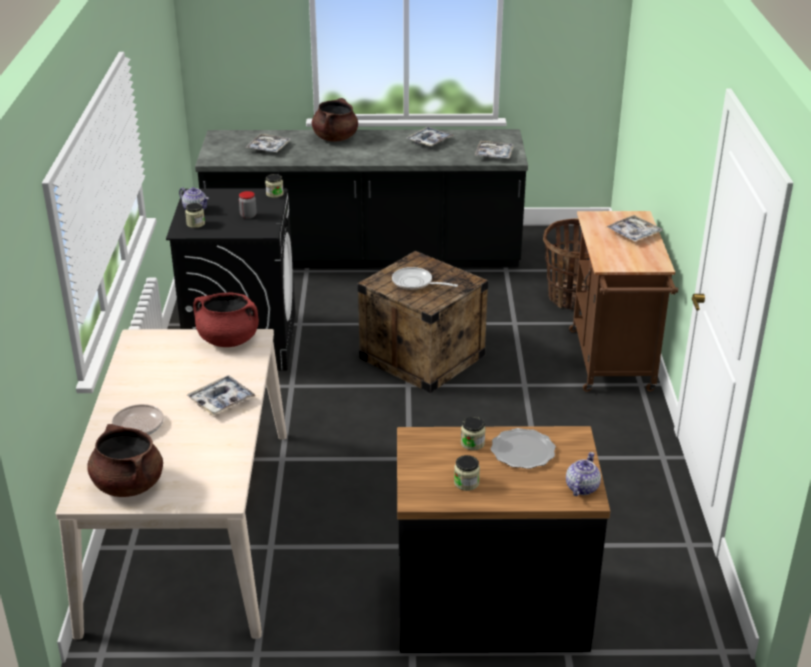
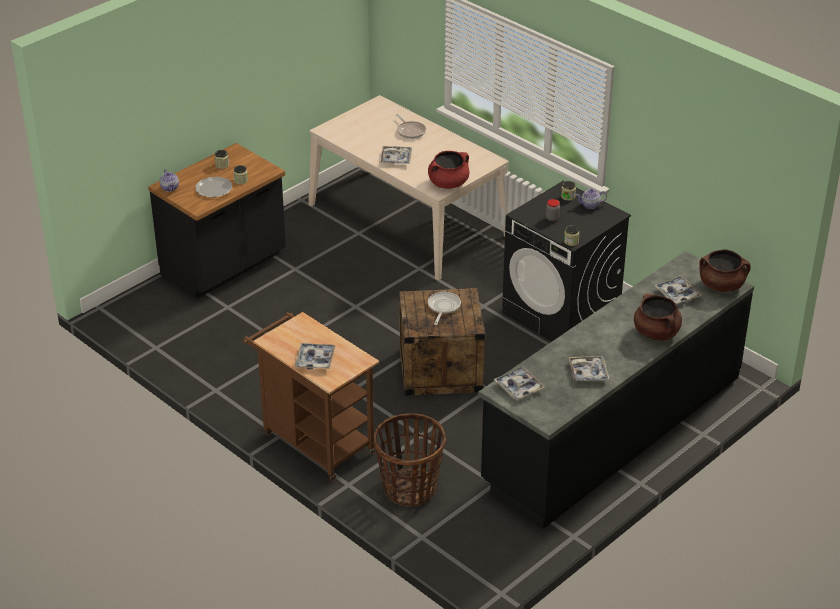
camera: 135 degrees right, 5 degrees up
(128, 484) = (371, 114): brown cooking pot -> brown cooking pot (721, 285)
(415, 283) = (443, 307): frying pan -> frying pan turned 60 degrees counterclockwise

